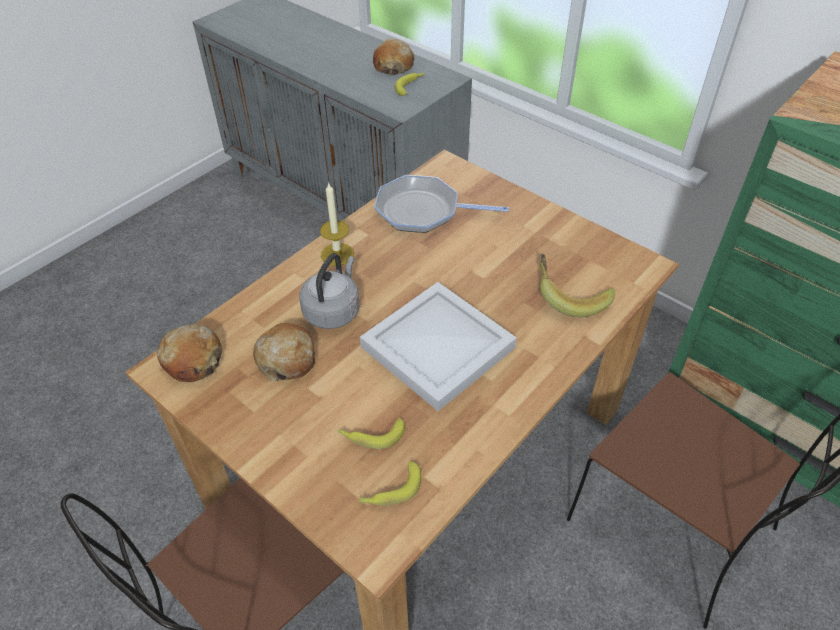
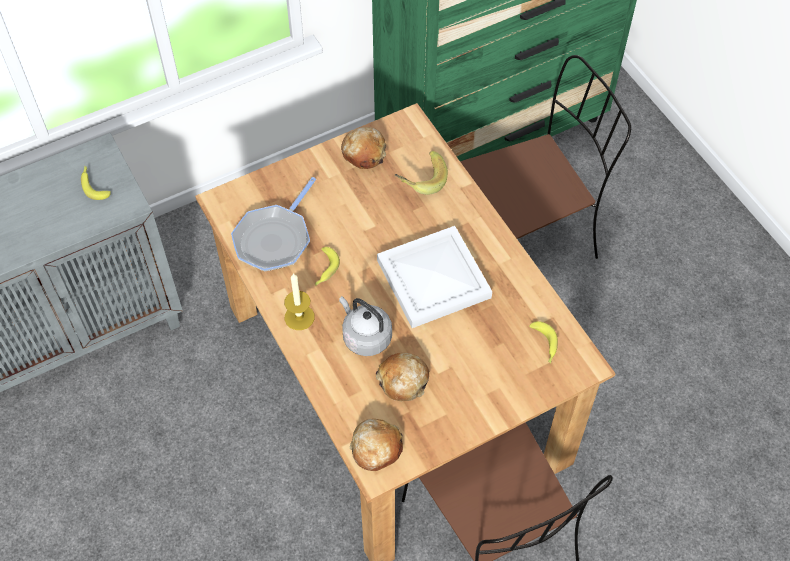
camera: 70 degrees left, 10 degrees up
(371, 435) = (496, 344): banana -> banana (324, 270)
(393, 65) = (45, 187): bread -> bread (364, 153)

